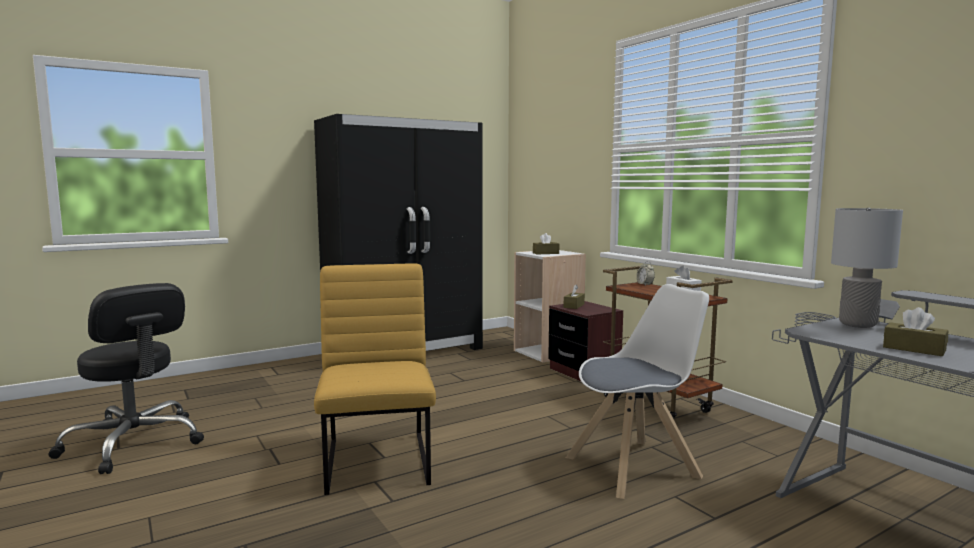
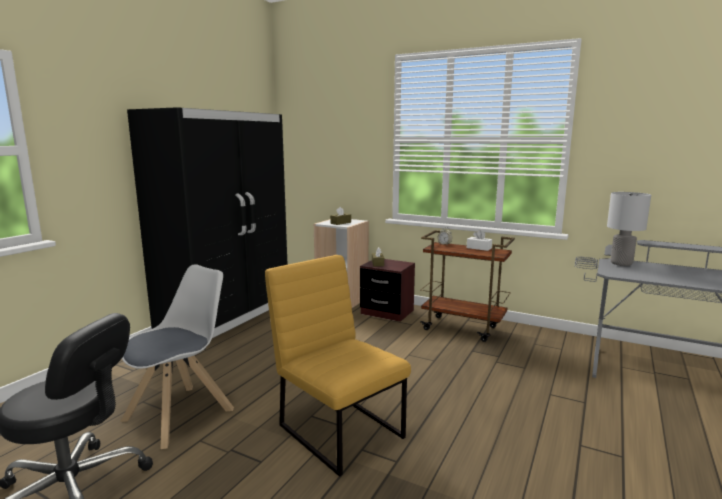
camera: 30 degrees left, 5 degrees up
(636, 467) = (506, 379): chair -> chair (182, 413)
(914, 349) = (675, 278): brown tissue box -> none

